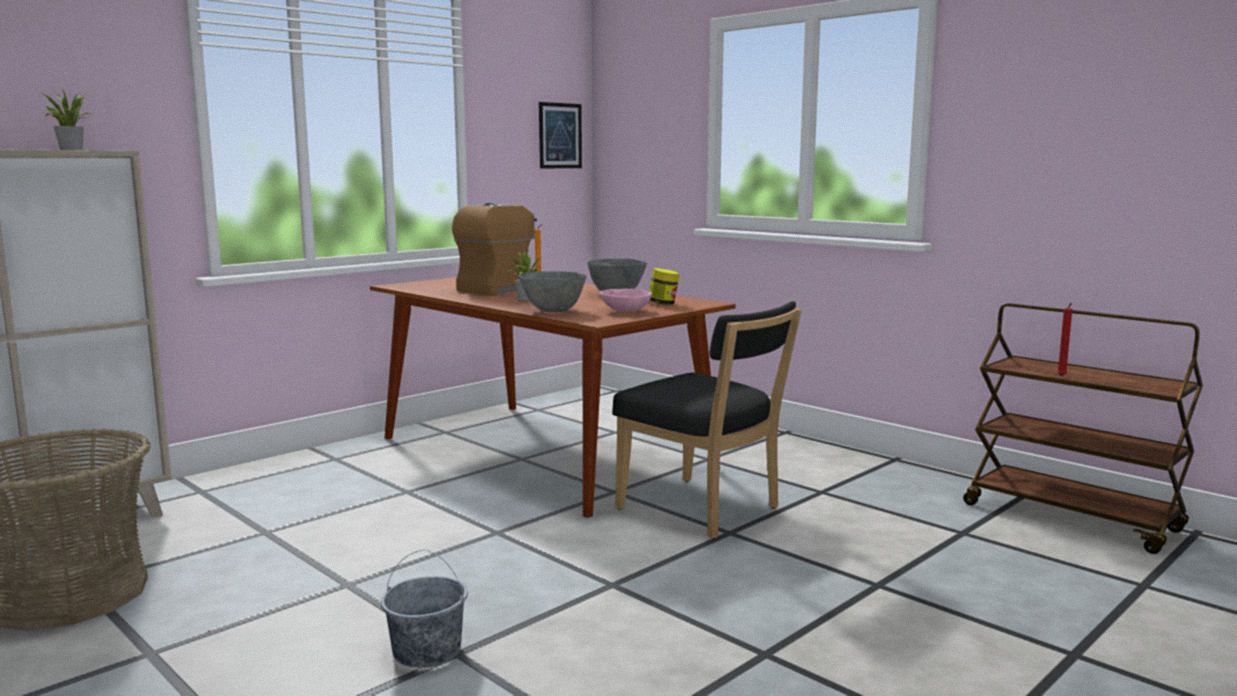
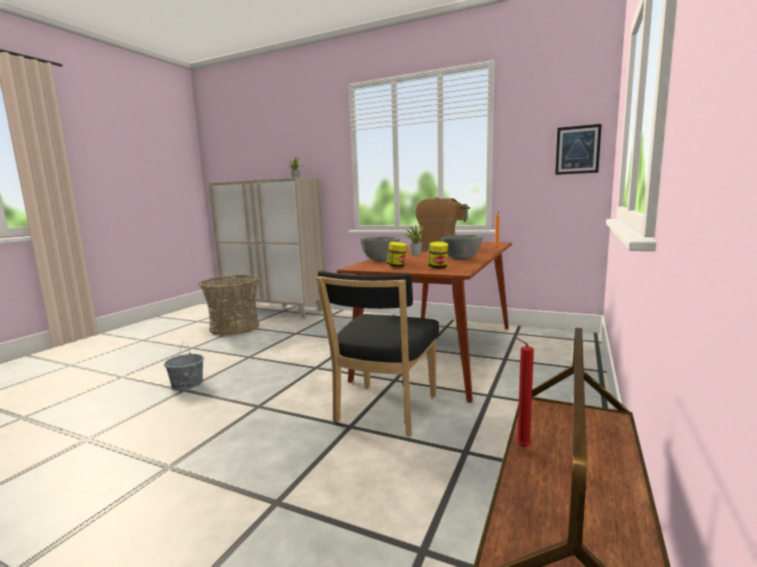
camera: 70 degrees right, 0 degrees up
(625, 311) = (397, 266): pink bowl -> jar

